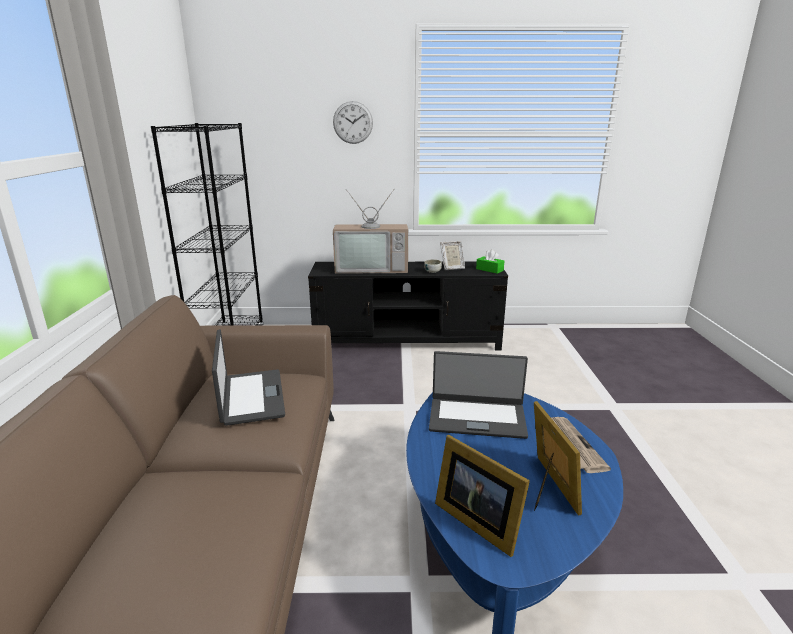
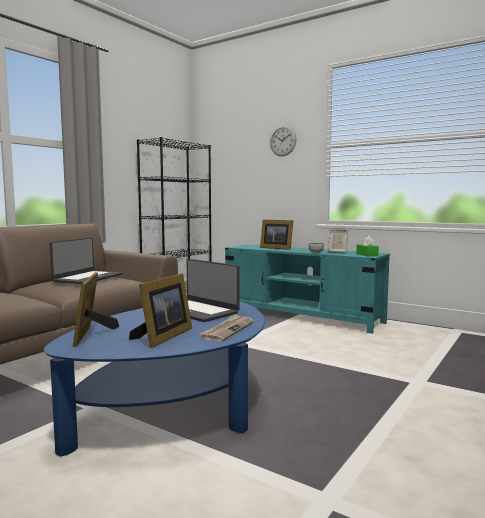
camera: 35 degrees right, 15 degrees down
(372, 268) = (276, 248): television -> picture frame
(407, 340) = (301, 316): black tv stand -> turquoise tv stand

